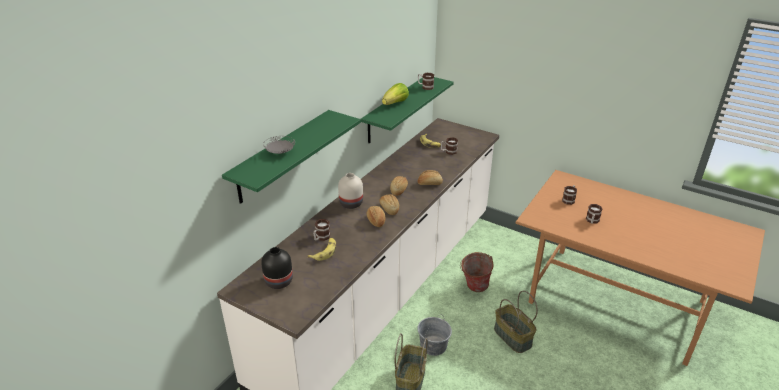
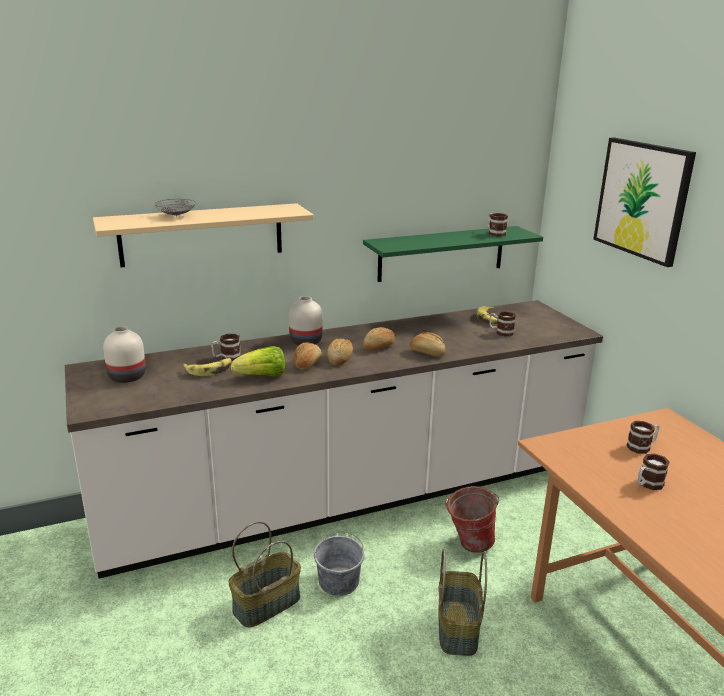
camera: 35 degrees right, 10 degrees down
(279, 281) = (128, 377): black vase -> white vase
(282, 156) = (202, 234): green shelf -> beige shelf
(395, 103) = (428, 237): lettuce -> lettuce (262, 376)
(523, 52) = (642, 199): none -> picture

